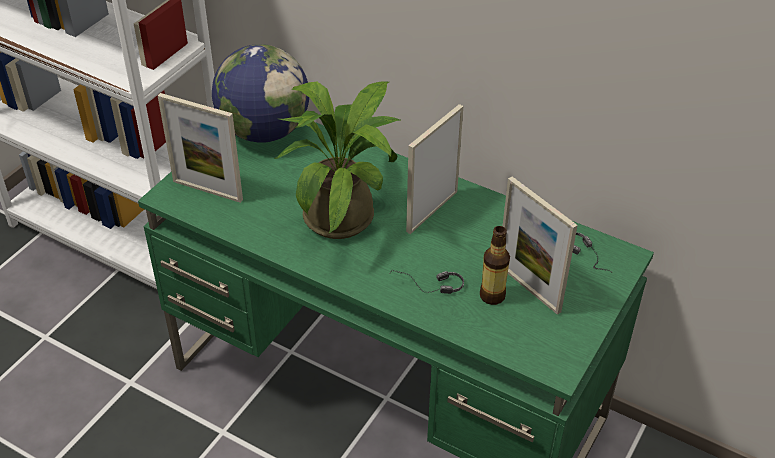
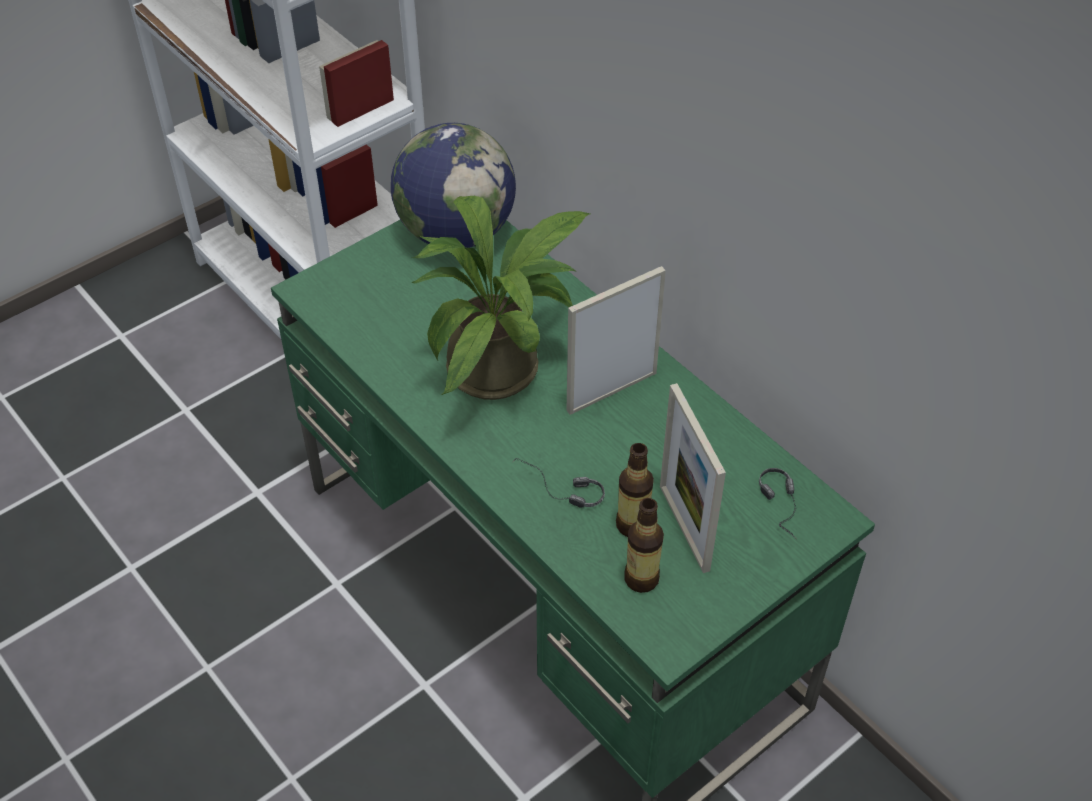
camera: 20 degrees right, 5 degrees up
(207, 190) = (355, 295): picture frame -> none
(517, 330) = (641, 579): none -> bottle

